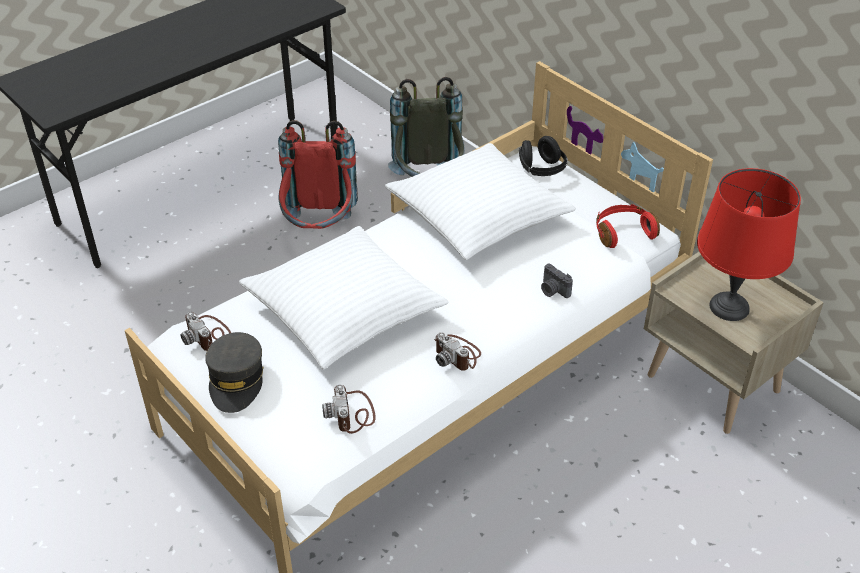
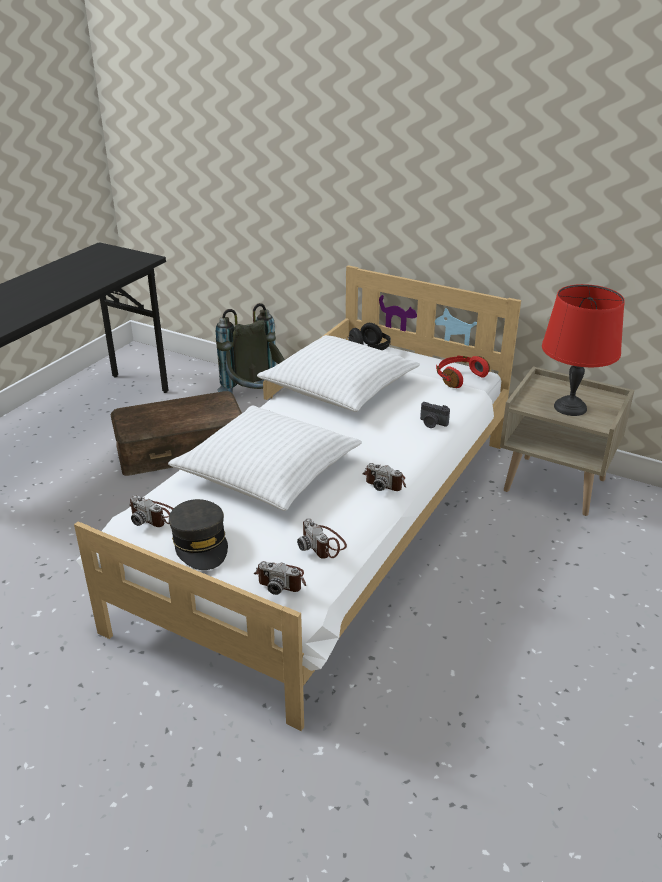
camera: 20 degrees left, 10 degrees down
(291, 443) = (281, 580): none -> camera
(319, 231) = (181, 448): red backpack -> brown storage box

